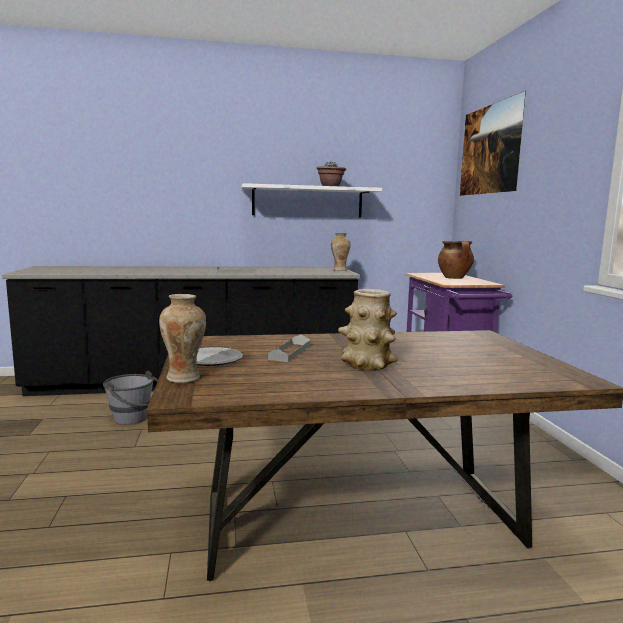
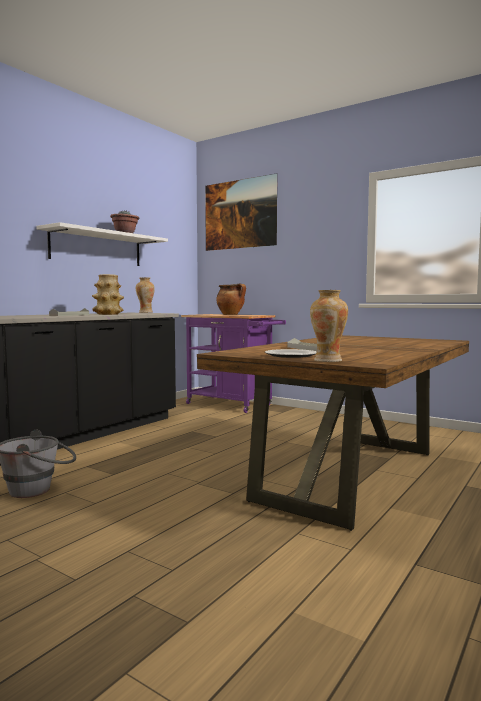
camera: 45 degrees left, 5 degrees down
(367, 365) = (368, 347): vase -> vase (108, 314)

